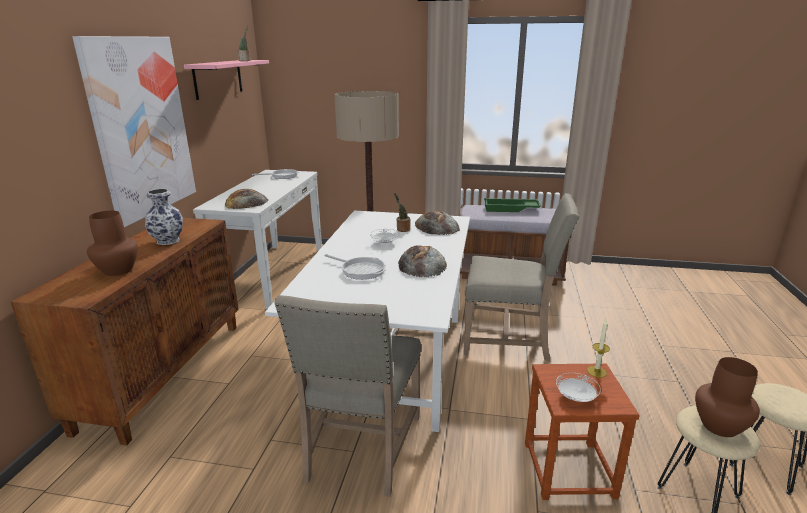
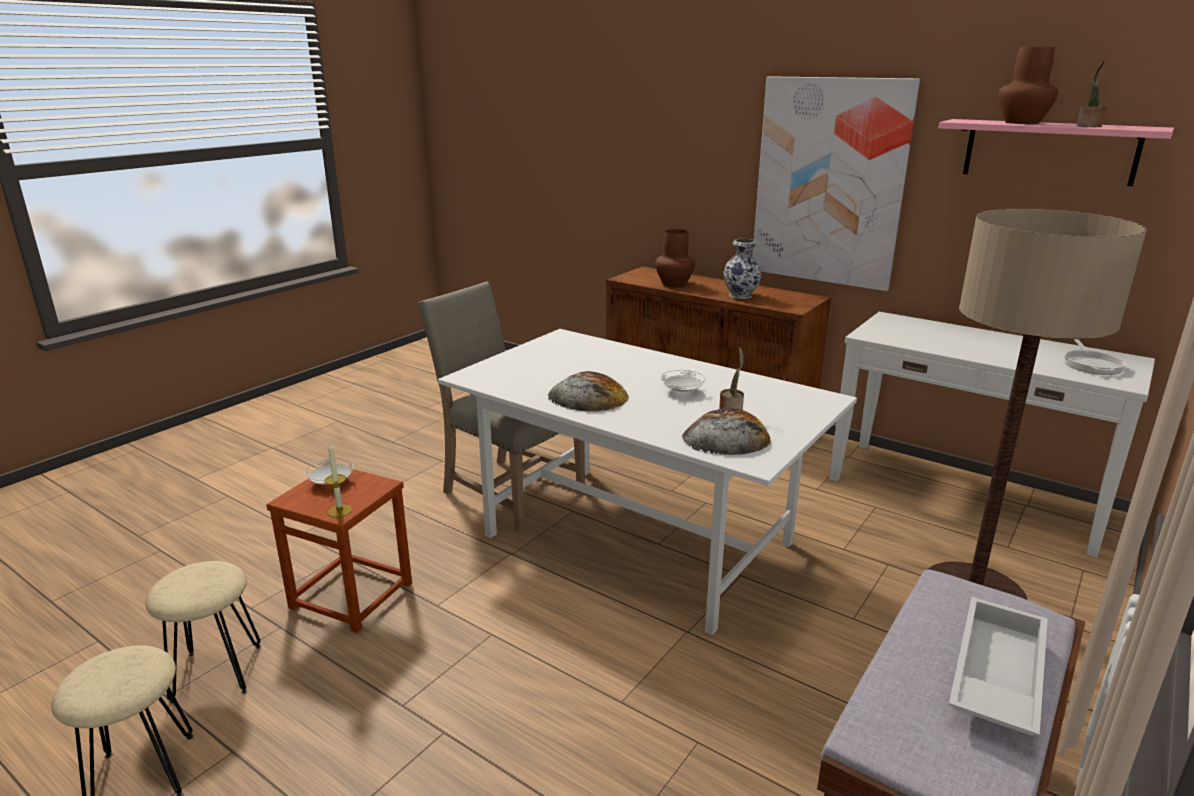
camera: 115 degrees right, 0 degrees up
(246, 202) = (901, 333): bread -> none
(360, 270) = (606, 367): frying pan -> none
(509, 339) = (614, 671): beige chair -> none
(511, 209) = (993, 675): green tray -> white tray
(719, 425) = (194, 581): brown vase -> brown vase (1023, 123)

